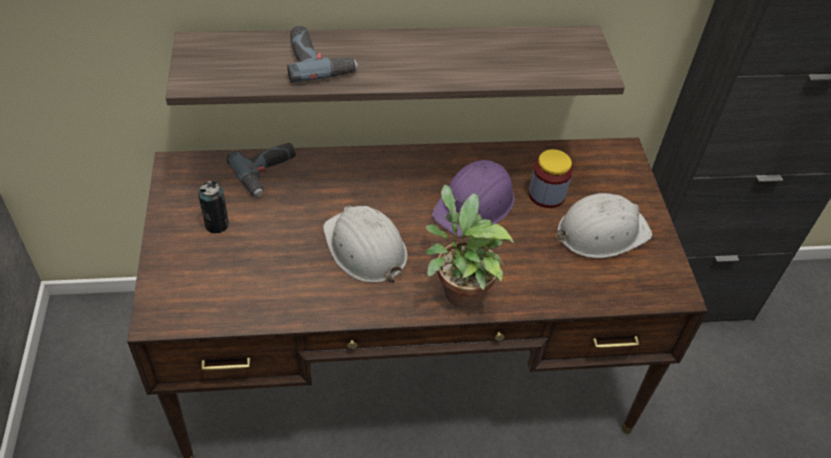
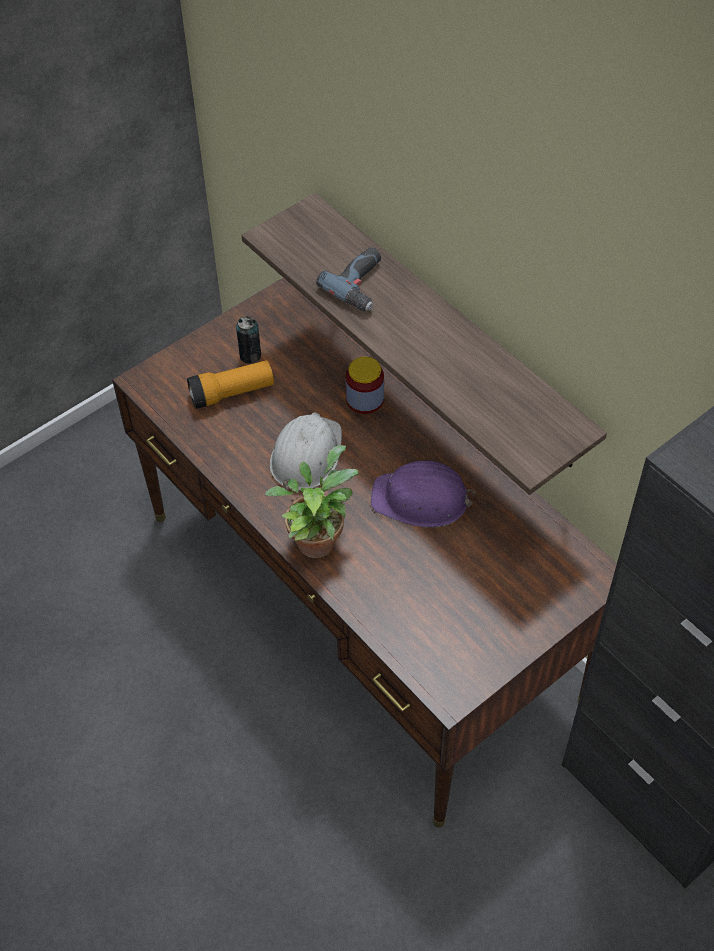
camera: 60 degrees right, 5 degrees up
(245, 260) = (232, 393): none -> flashlight
(268, 173) = (329, 351): power drill -> none
(546, 194) = (482, 543): jar -> jar (365, 399)
(601, 232) = (473, 606): white hard hat -> none

